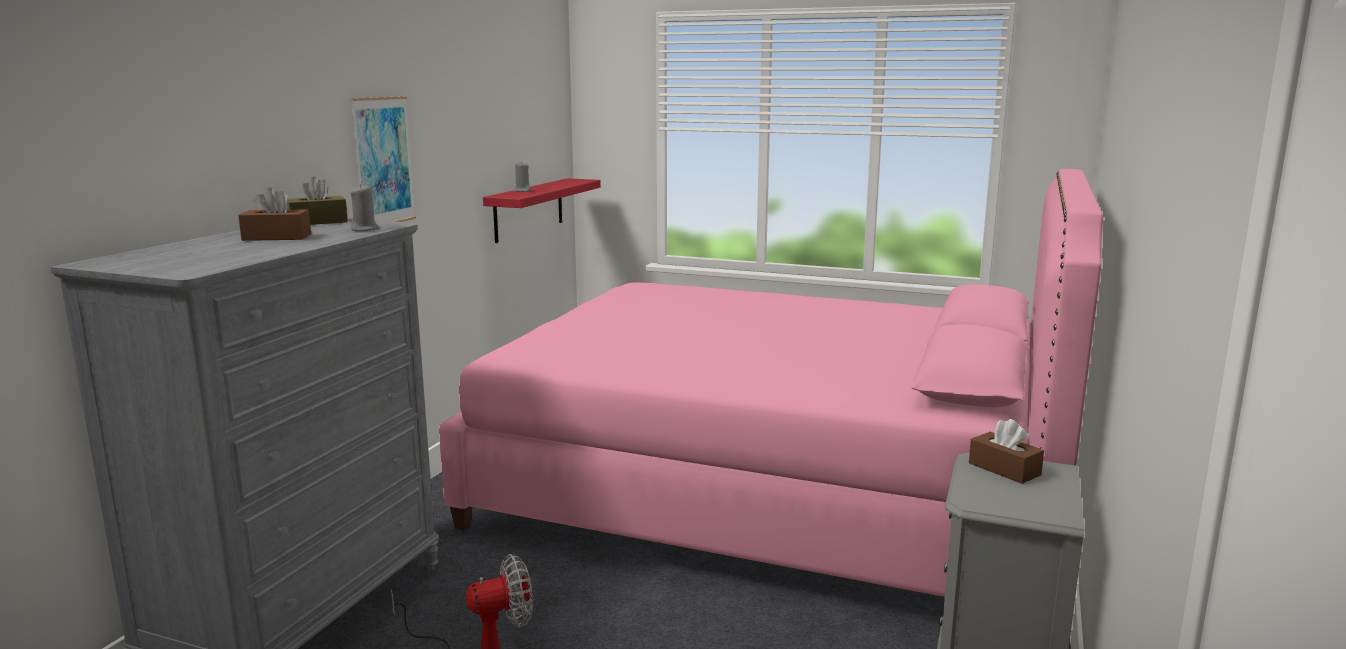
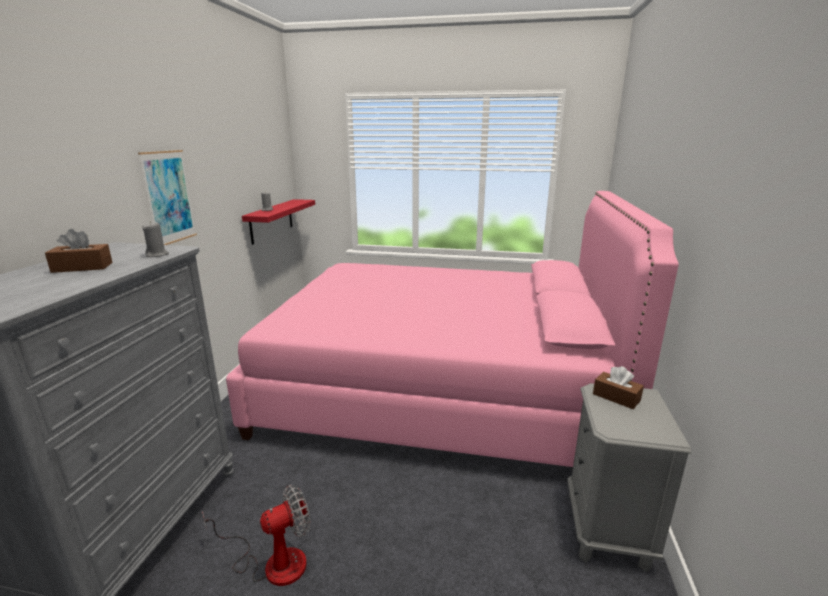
camera: 10 degrees left, 5 degrees up
(318, 222) = (119, 248): brown tissue box -> none

